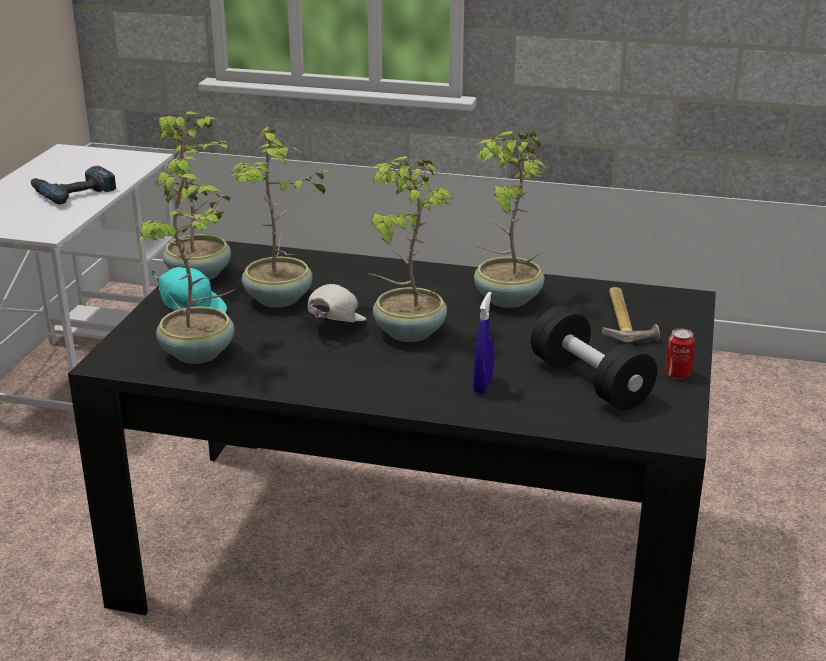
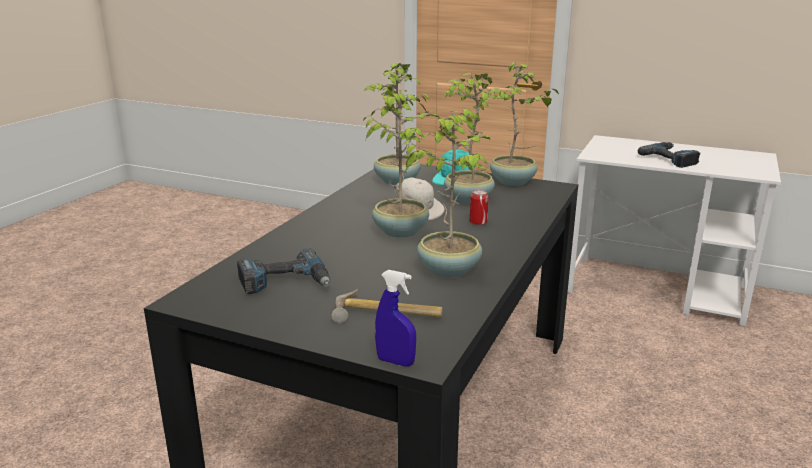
camera: 100 degrees right, 5 degrees down
(483, 385) = (307, 246): blue spray bottle -> blue spray bottle (395, 361)
(590, 382) = (285, 282): black dumbbell -> power drill
(677, 374) = (271, 321): can -> can (478, 222)

